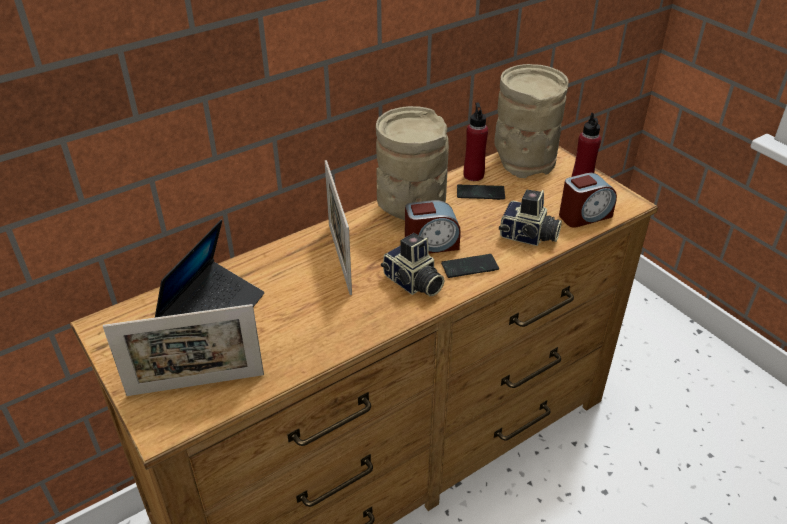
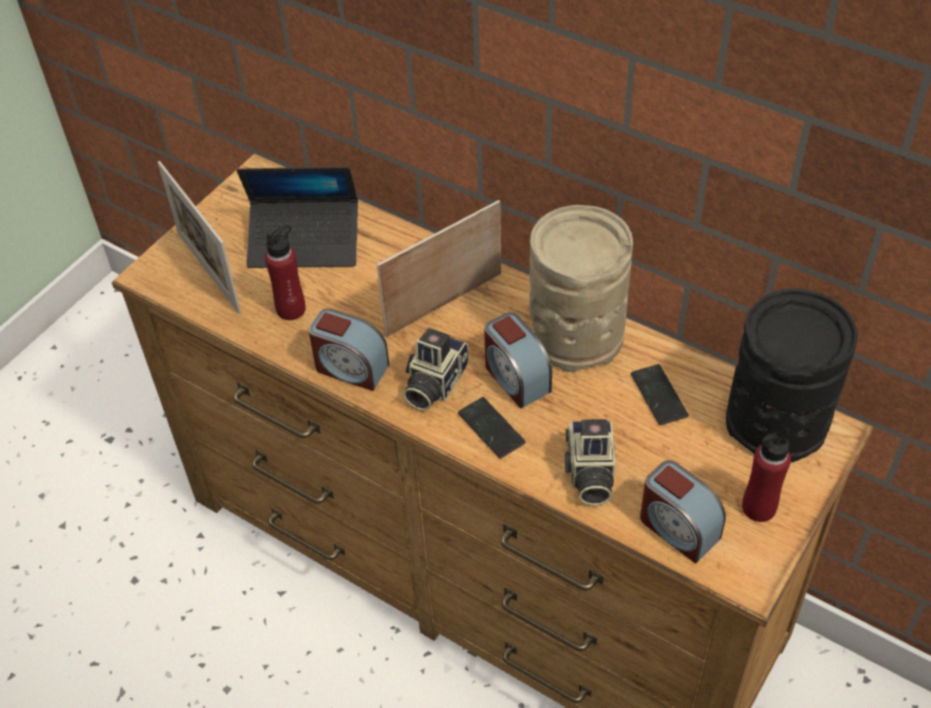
camera: 70 degrees right, 10 degrees up
(370, 321) = (350, 368): none -> alarm clock
(473, 175) = (698, 376): red bottle -> red bottle (291, 309)
(523, 160) = (777, 423): beige vase -> black vase

